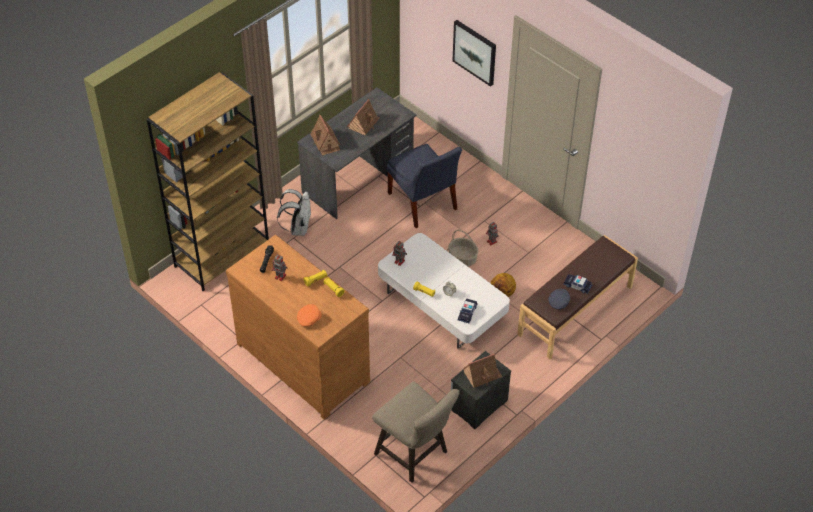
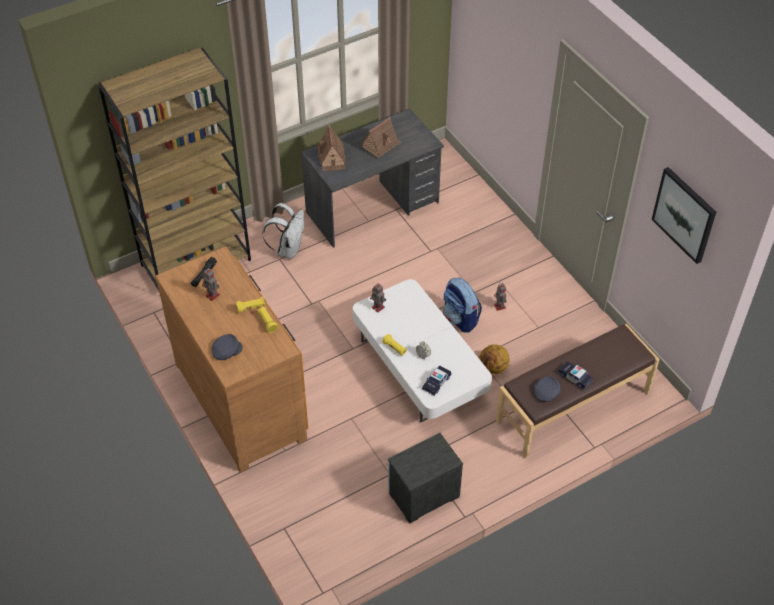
camera: 15 degrees right, 0 degrees up
(309, 318) = (226, 350): orange cap -> grey cap
(415, 455) = (329, 539): beige stool -> none
(423, 203) = (435, 249): blue chair -> none
(463, 258) = (460, 319): basket -> backpack
(475, 52) = (518, 82): picture -> picture (684, 214)
(482, 374) = (426, 461): toy house -> none

